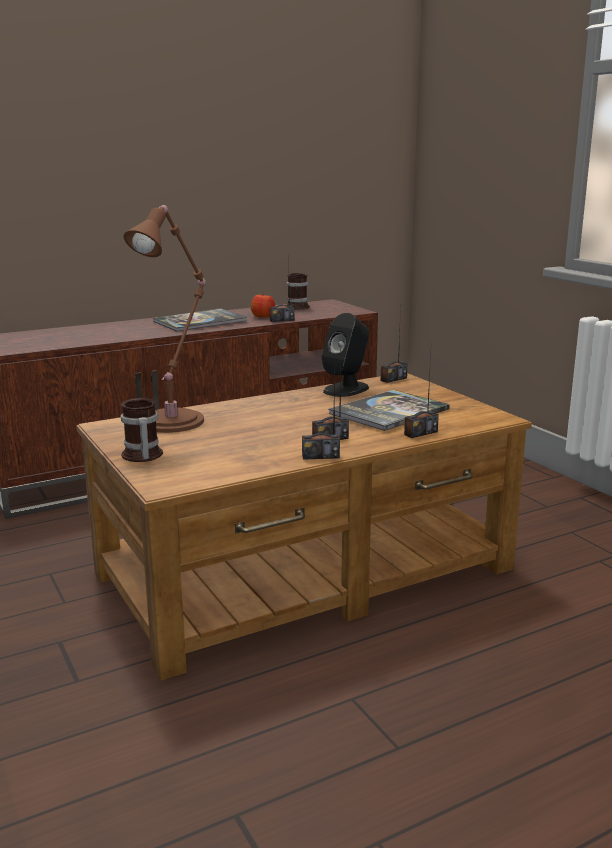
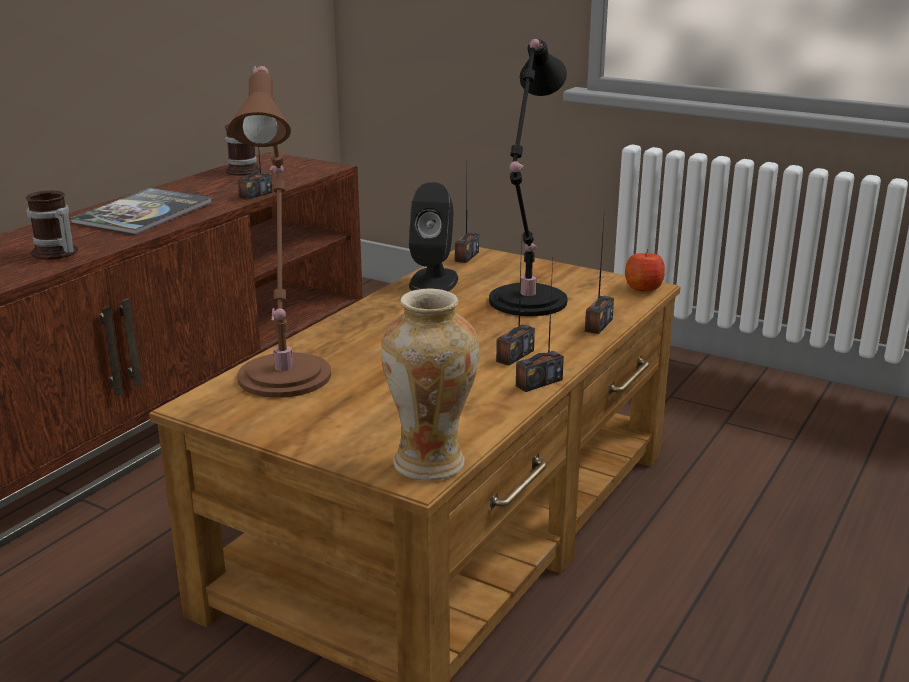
camera: 30 degrees left, 5 degrees up
(141, 456) = (322, 439): mug -> mug (55, 254)
(180, 482) = (430, 463): none -> vase
(263, 316) = (220, 192): apple -> apple (643, 288)
(389, 412) = (525, 303): book -> black table lamp

